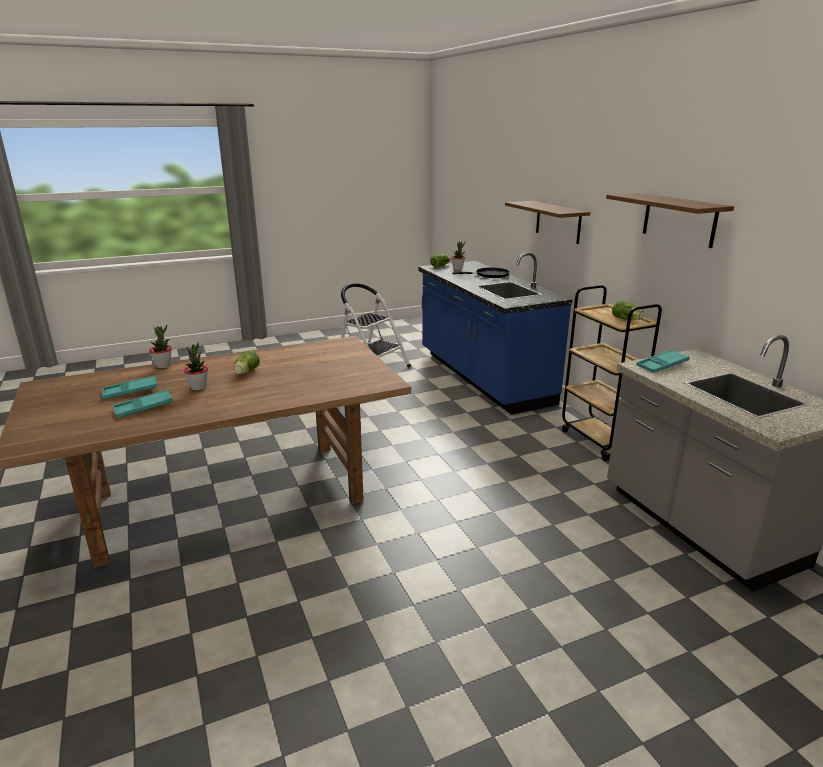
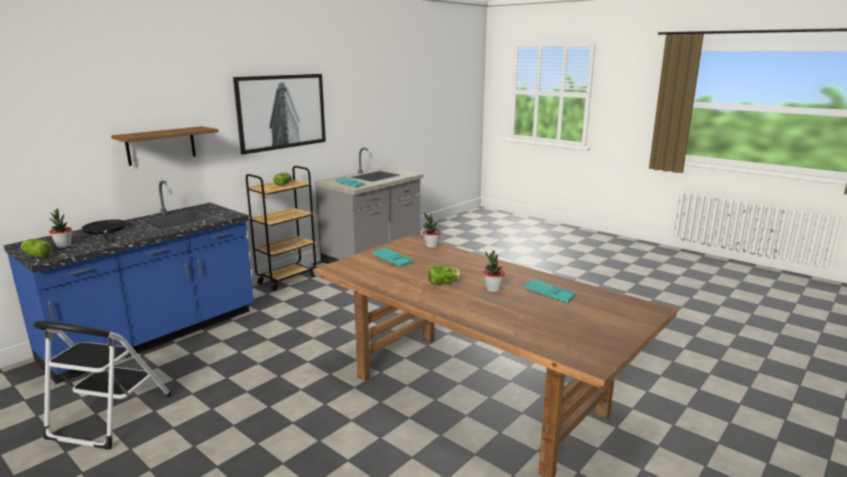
camera: 115 degrees left, 5 degrees down
(130, 391) = (536, 311): turquoise tray -> turquoise tray (392, 260)
(163, 366) = (472, 322): potted plant -> potted plant (431, 246)
(679, 219) = (281, 112): shelf -> picture

